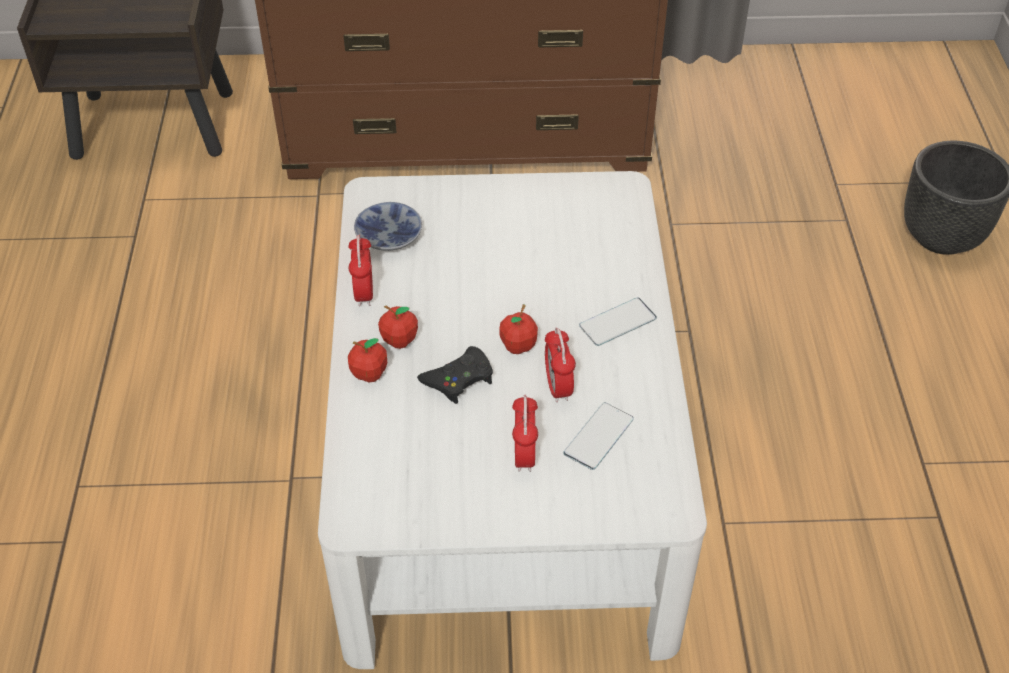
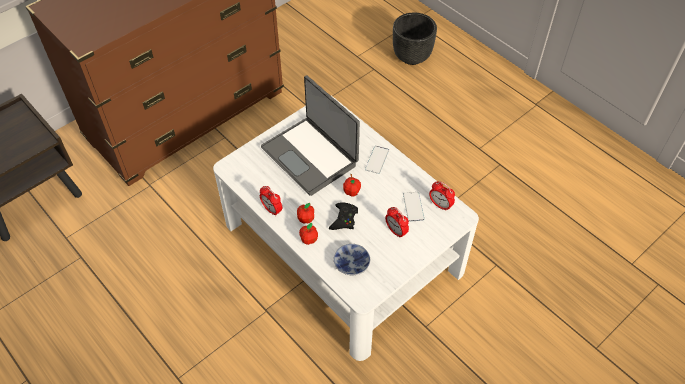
camera: 40 degrees left, 5 degrees up
(387, 238) = (256, 181): bowl -> bowl (352, 265)
(513, 251) = (311, 156): none -> laptop
(558, 387) = (381, 198): alarm clock -> alarm clock (440, 205)

